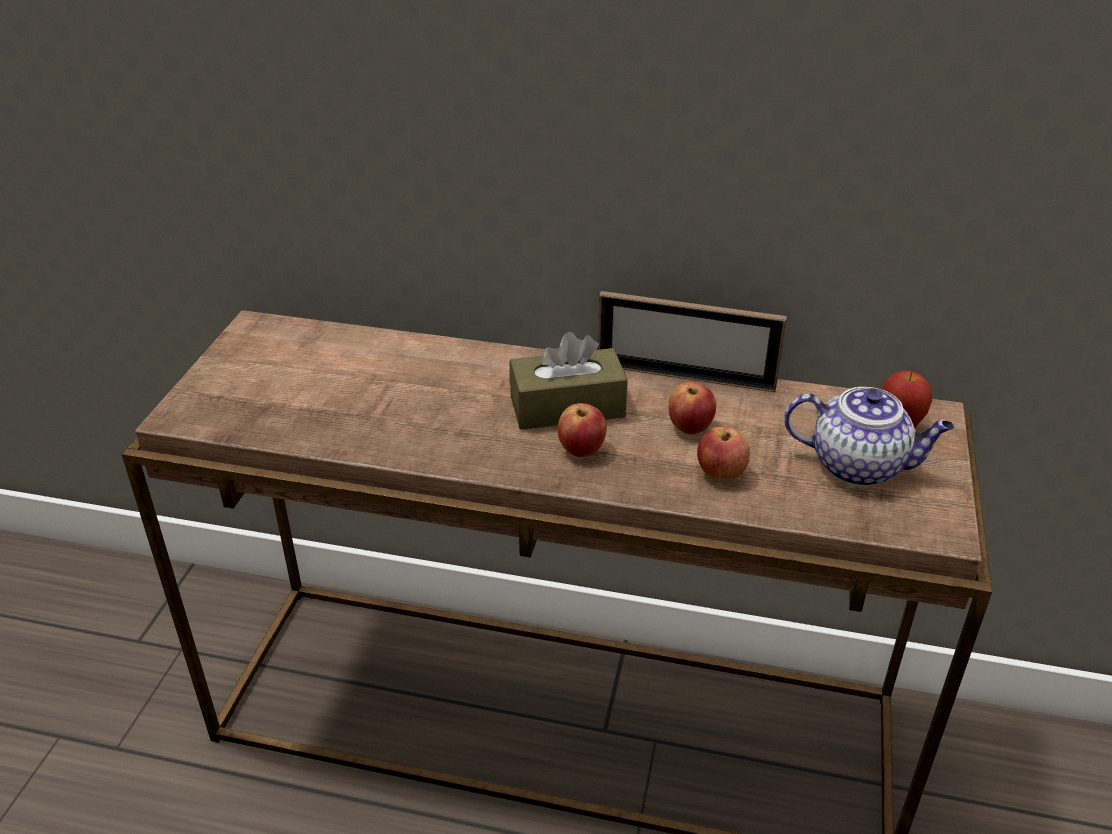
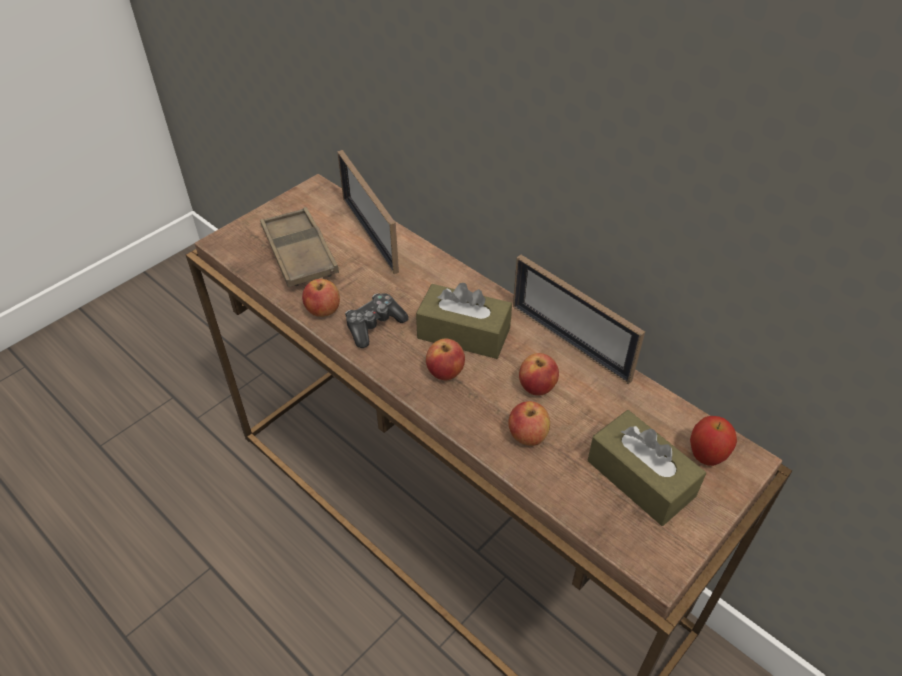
camera: 30 degrees right, 10 degrees up
(295, 396) = (299, 253): none -> brown tray
(368, 350) = (370, 234): none -> picture frame
(381, 442) = (323, 311): none -> apple
(458, 435) = (374, 325): none -> game controller
(859, 466) = (640, 478): teapot -> brown tissue box

